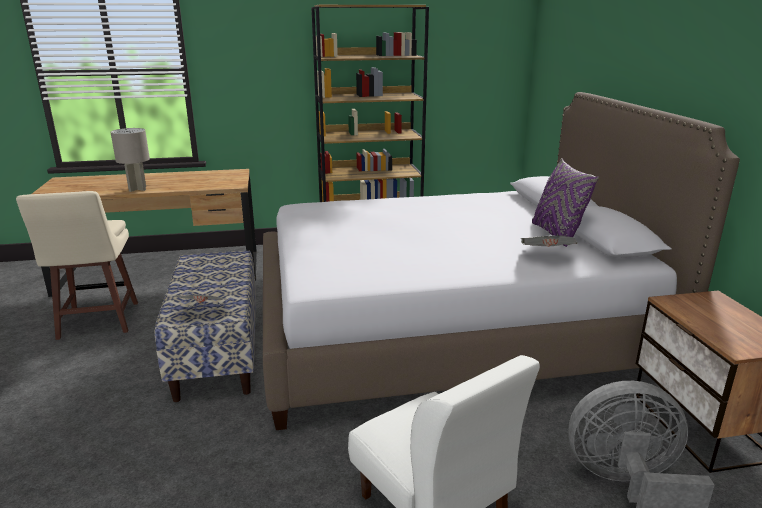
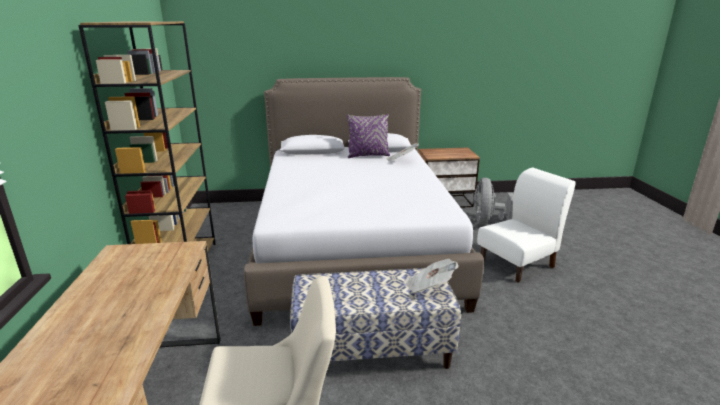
camera: 85 degrees left, 0 degrees up
(137, 189) = (142, 321): grey table lamp -> none

